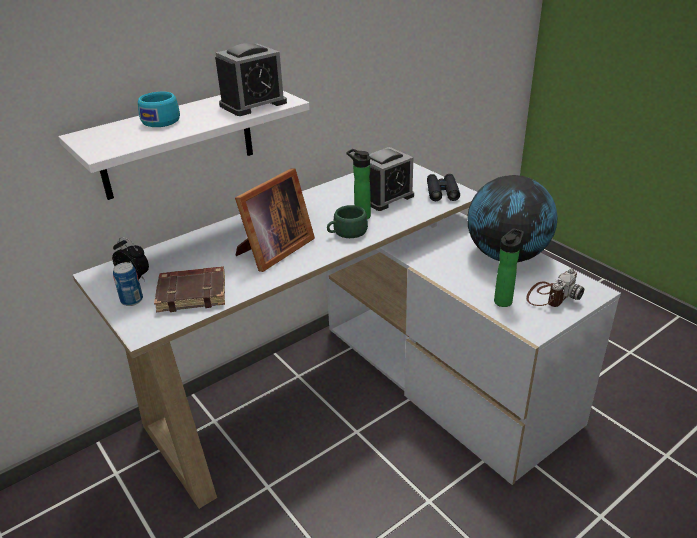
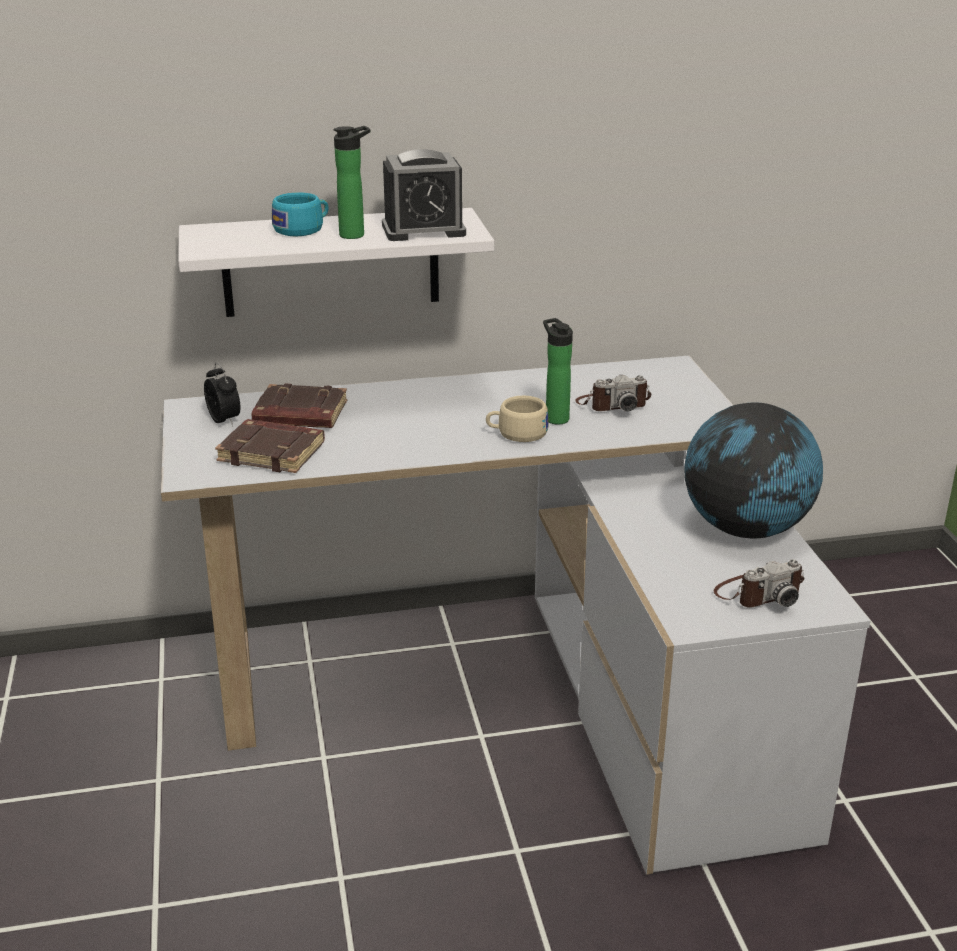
camera: 25 degrees right, 5 degrees down
(132, 300) = (203, 442): can -> none
(188, 259) = (299, 415): none -> brown book
(273, 251) = (405, 432): picture frame -> none
(346, 232) = (517, 433): green cup -> beige cup
(386, 197) = (613, 404): alarm clock -> camera
(442, 192) = (700, 416): black binoculars -> none
(504, 300) = (683, 580): bottle -> bottle (355, 235)

